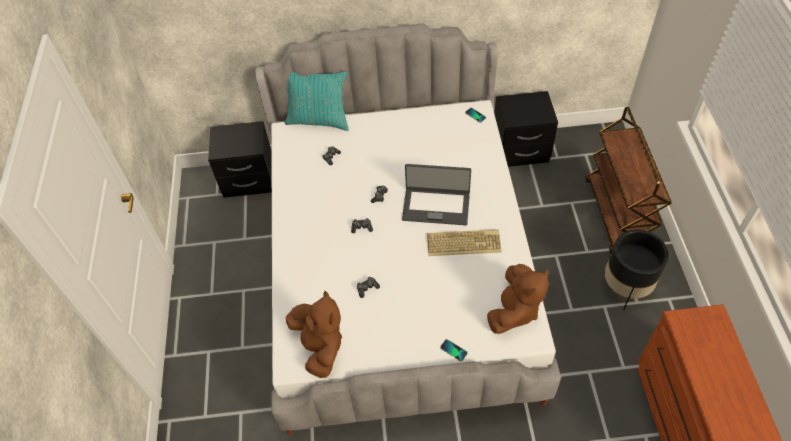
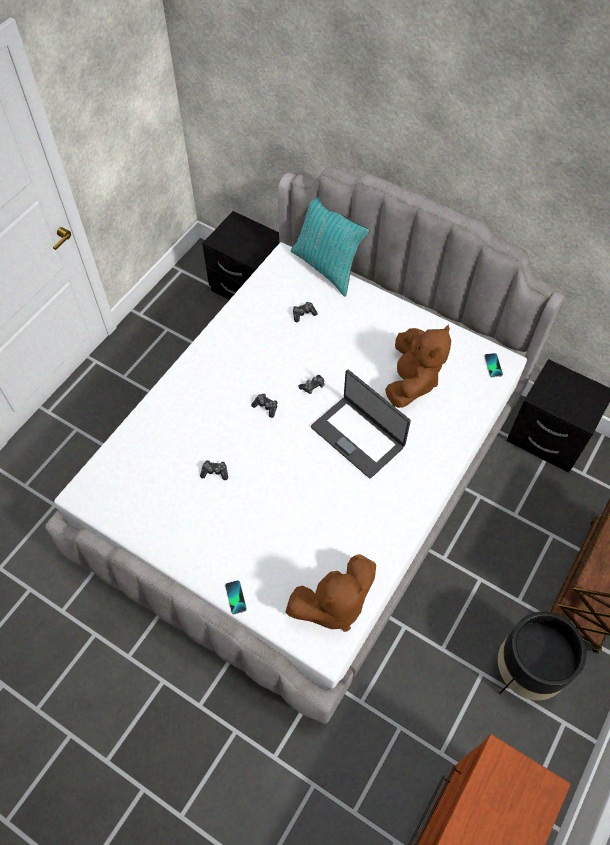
camera: 35 degrees right, 5 degrees up
(320, 346) = (122, 497): brown plush toy -> brown plush toy (411, 381)
(464, 242) = (350, 494): keyboard -> none

